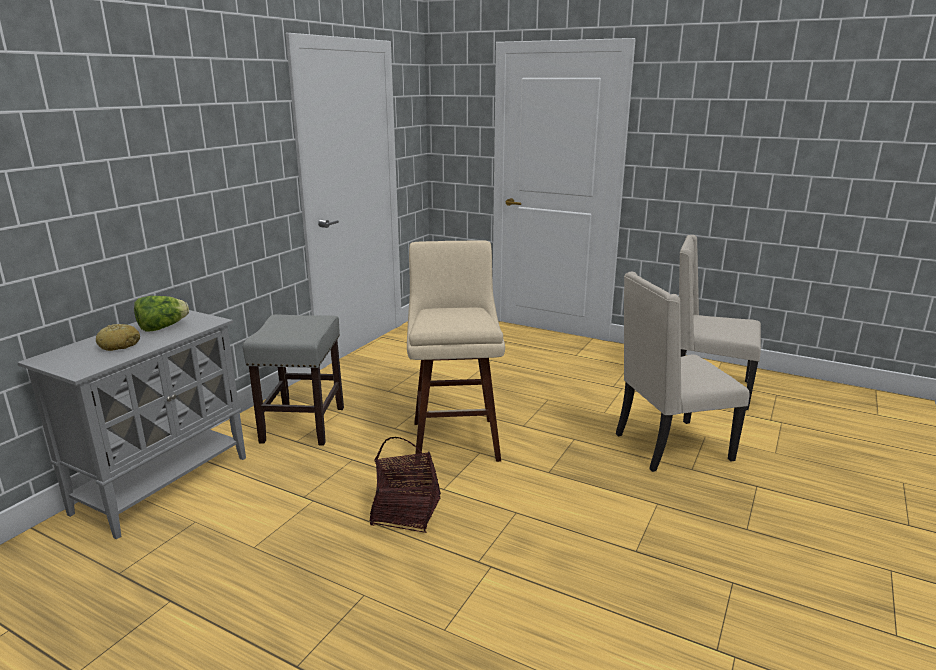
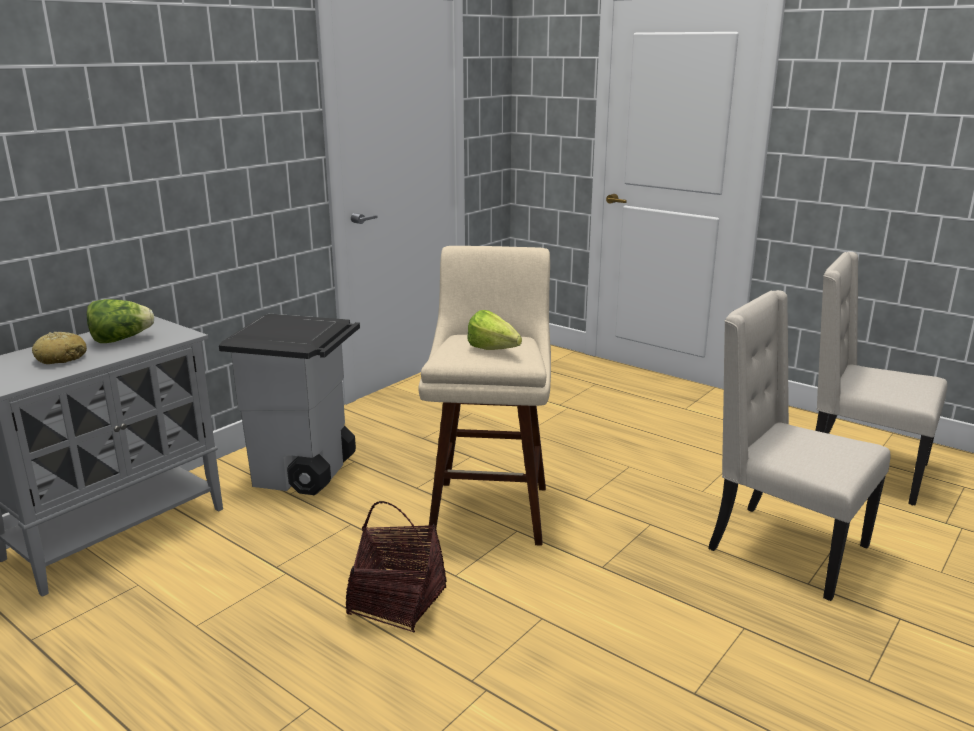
camera: 10 degrees right, 0 degrees up
(303, 425) = (304, 473): grey stool -> grey trash can
(462, 319) = (496, 351): none -> lettuce
(669, 447) = (783, 548): beige chair -> beige chair turned 45 degrees clockwise

